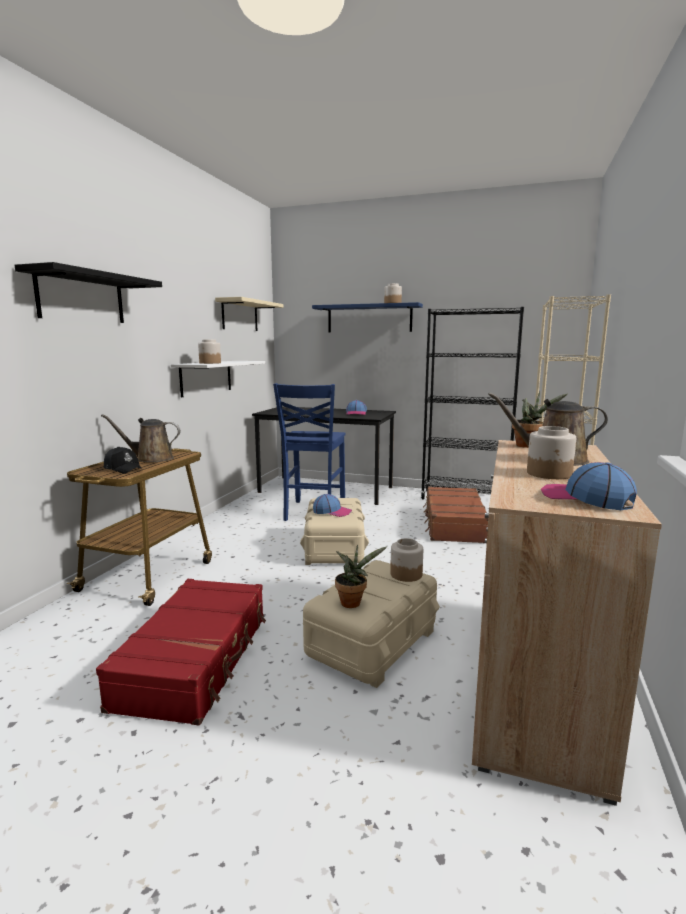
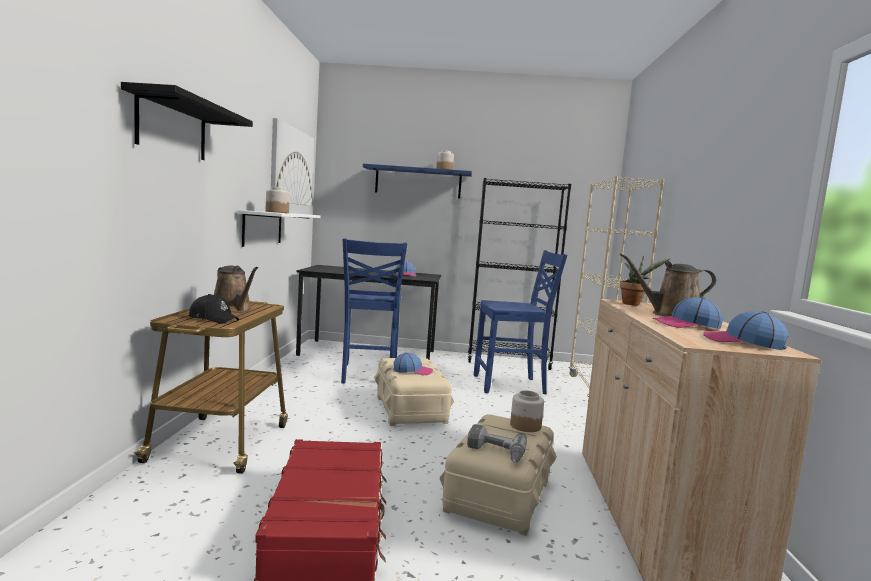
camera: 15 degrees left, 5 degrees down
(151, 459) = (233, 310): brown watering can -> brown watering can turned 120 degrees counterclockwise
(240, 315) = (292, 166): beige shelf -> picture
(353, 602) = (495, 452): potted plant -> power drill
(453, 524) = (510, 385): brown suitcase -> blue chair
(549, 474) = (686, 325): jar -> cap

